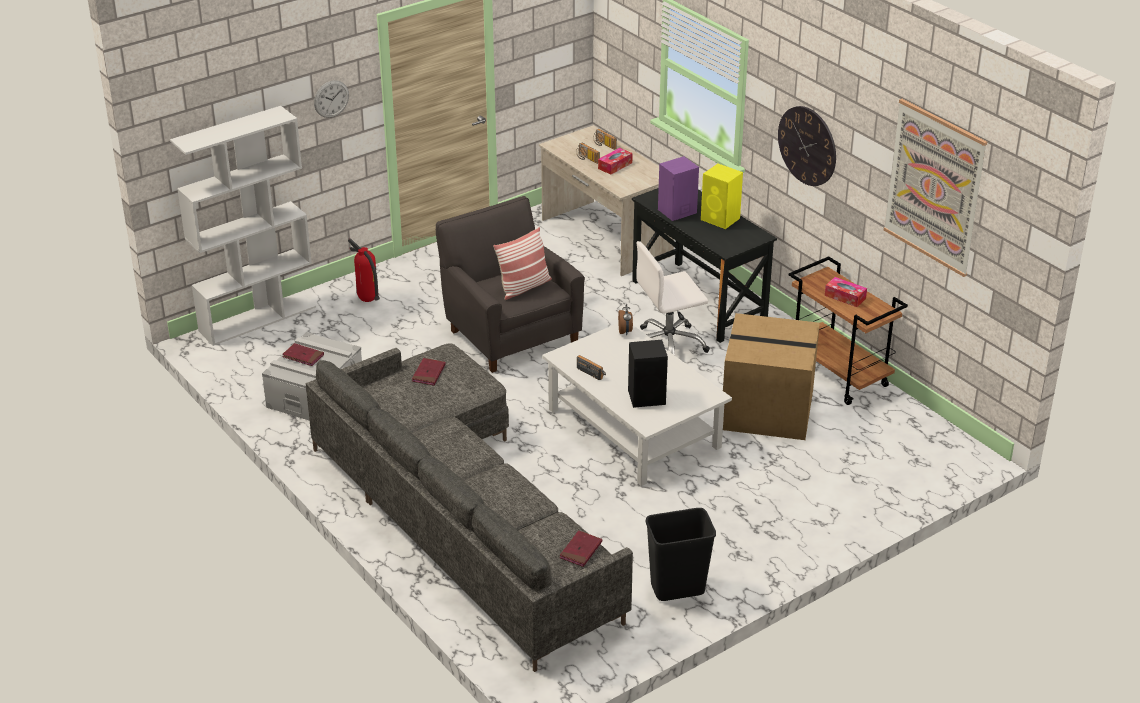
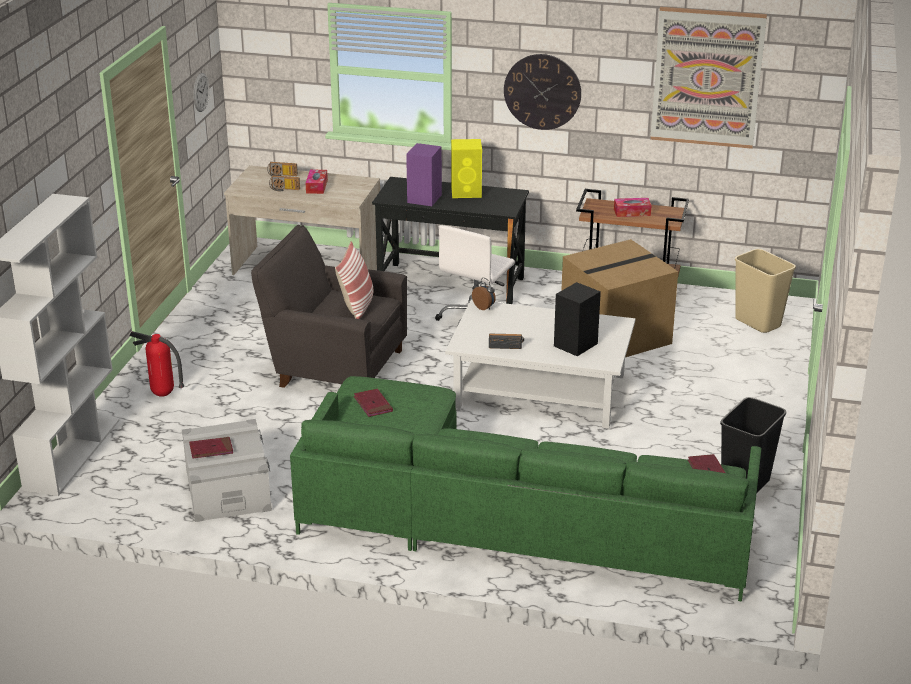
camera: 40 degrees left, 5 degrees down
(331, 99) = (82, 178): wall clock -> wall clock (201, 92)
(460, 514) = (503, 519): grey sofa -> green sofa
(914, 459) = (758, 323): none -> beige trash can

